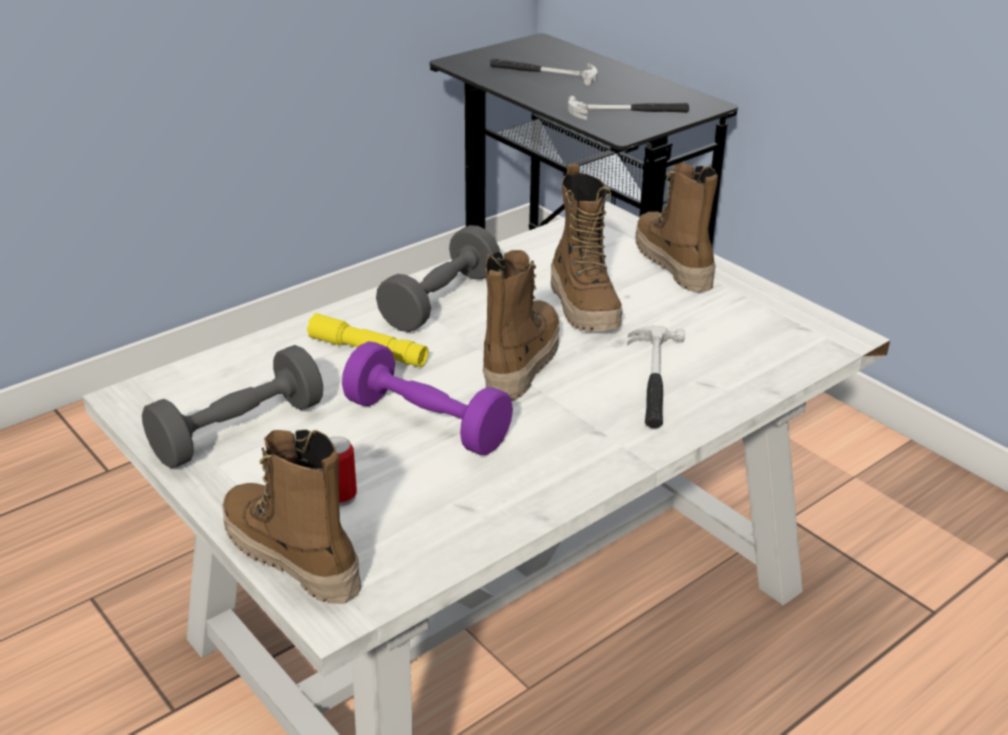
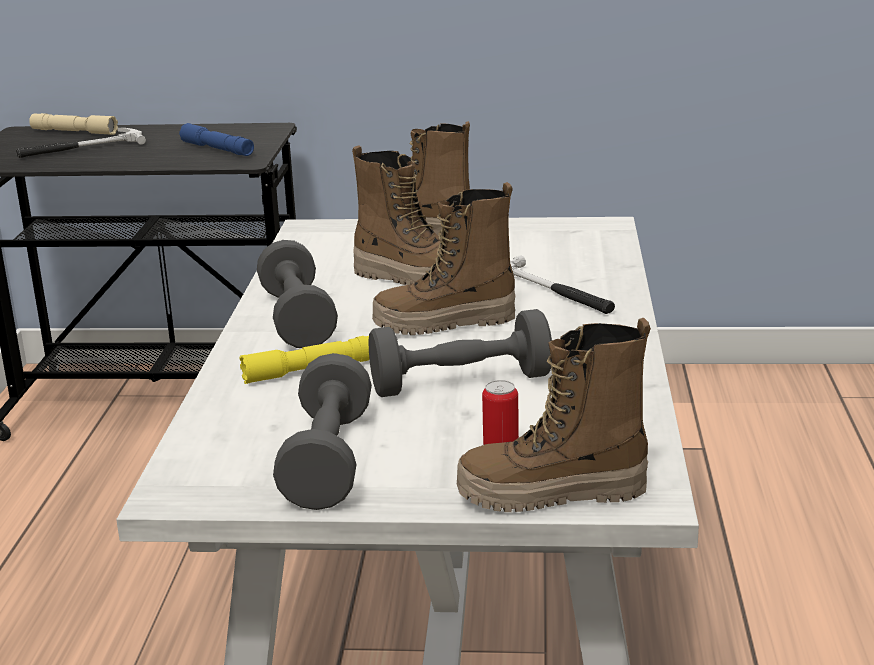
camera: 45 degrees left, 10 degrees down
(426, 423) = (460, 383): purple dumbbell -> grey dumbbell
(520, 363) = (445, 324): boot -> boot turned 75 degrees counterclockwise
(570, 55) = (74, 132): none -> beige flashlight
(628, 112) = (217, 149): hammer -> blue flashlight

